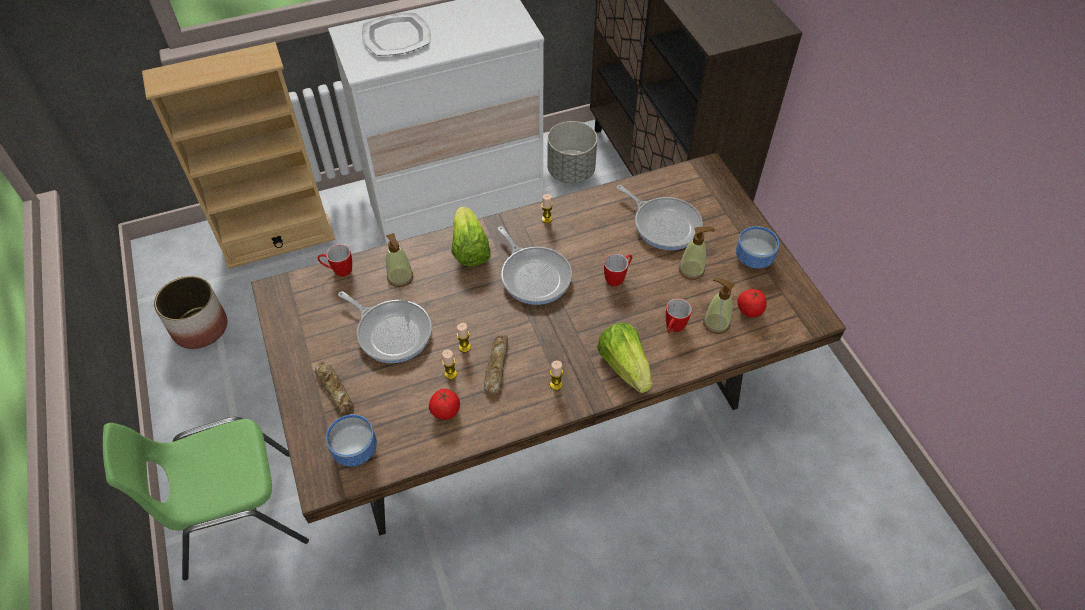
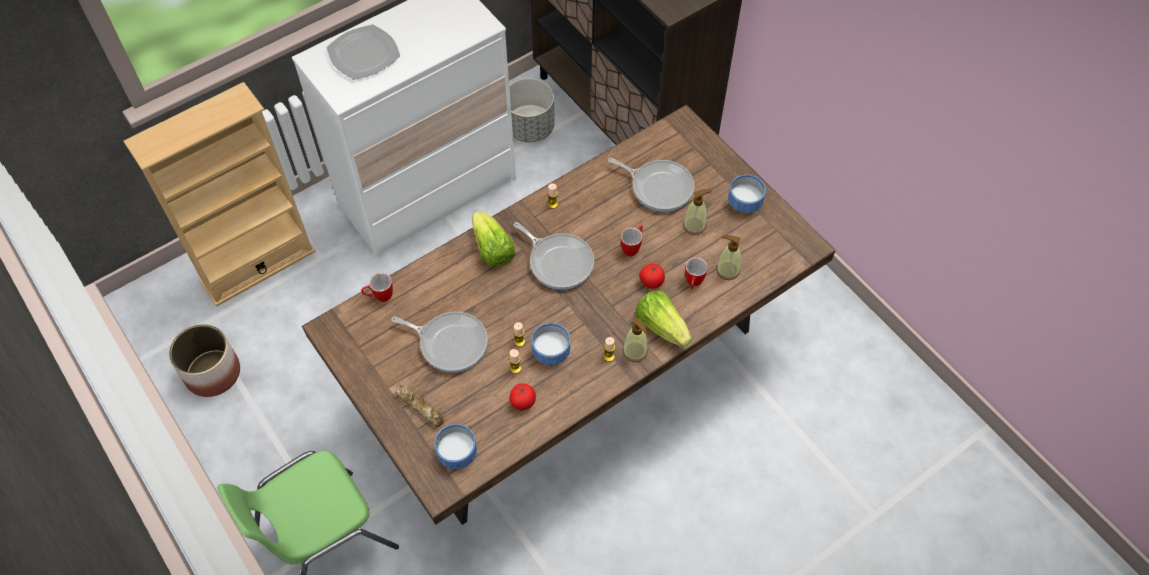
camera: 15 degrees left, 5 degrees up
(400, 277) = (439, 290): soap dispenser -> soap dispenser (635, 351)
(496, 367) = (552, 353): bread -> bowl
(749, 311) = (752, 253): tomato -> tomato (651, 282)

